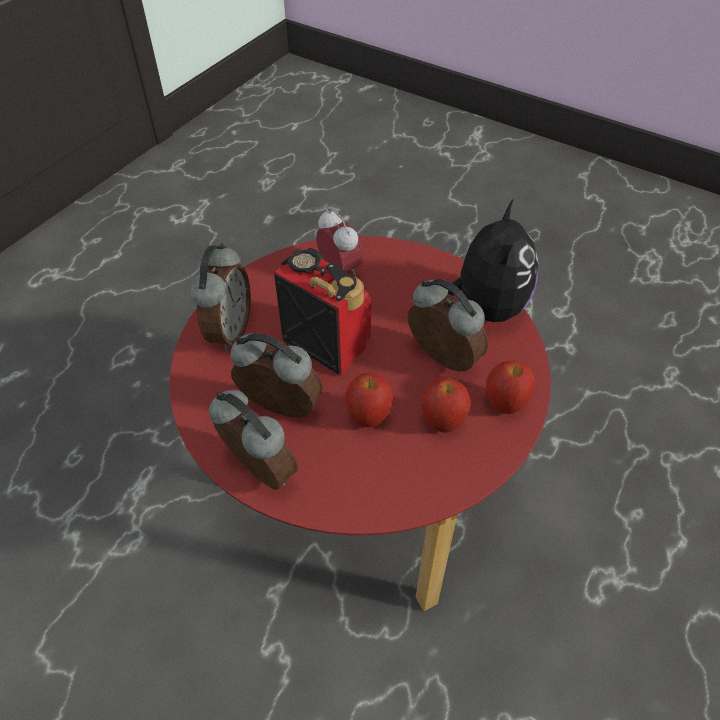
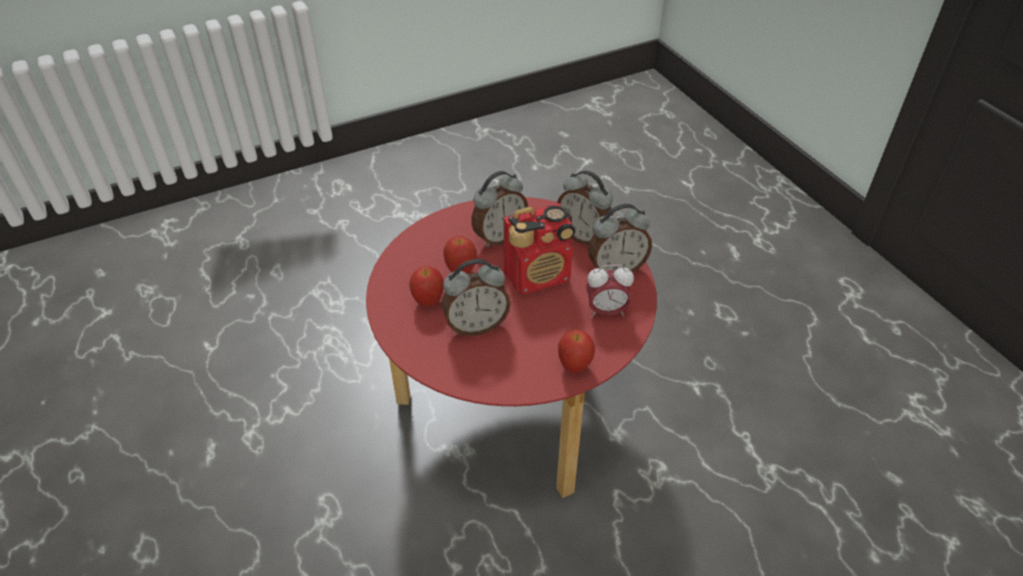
camera: 120 degrees right, 5 degrees down
(258, 472) = (463, 215): alarm clock -> alarm clock (616, 269)
(485, 307) = (506, 378): plush toy -> none
(505, 405) = (414, 338): apple -> apple (574, 366)

